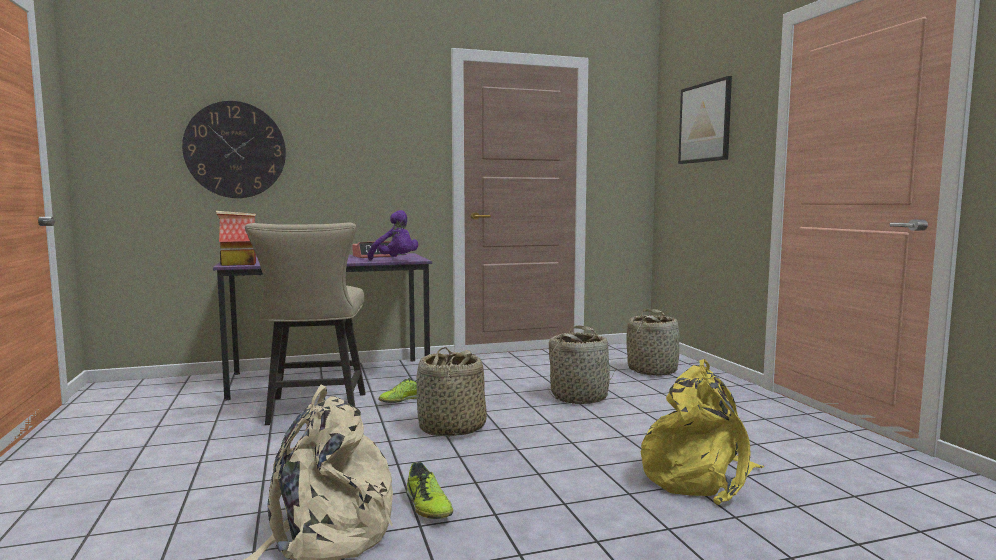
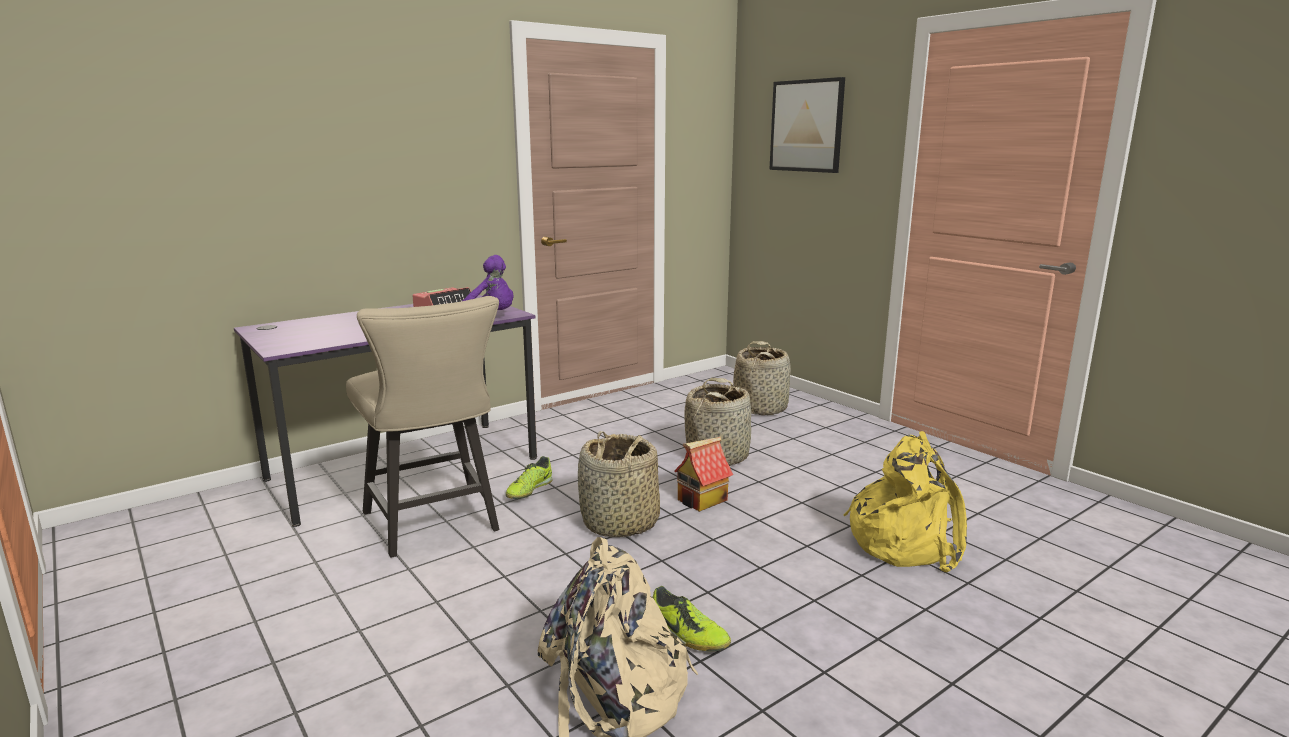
camera: 20 degrees left, 10 degrees up
(235, 150) = (229, 172): wall clock -> none
(238, 264) = (287, 345): toy house -> toy house (702, 500)

